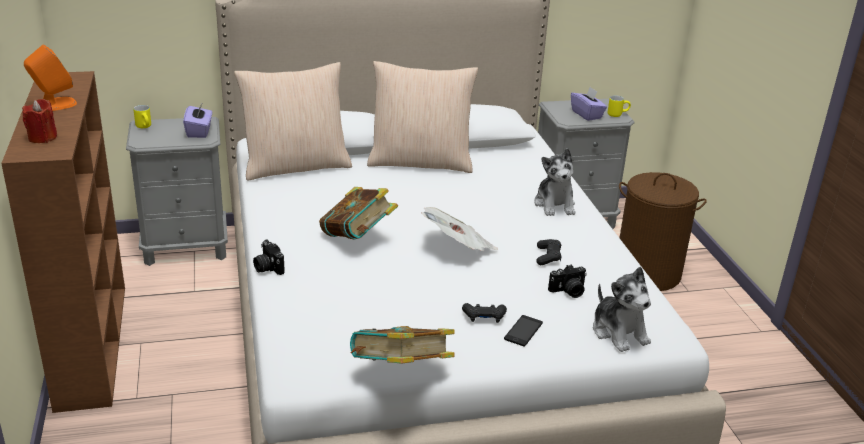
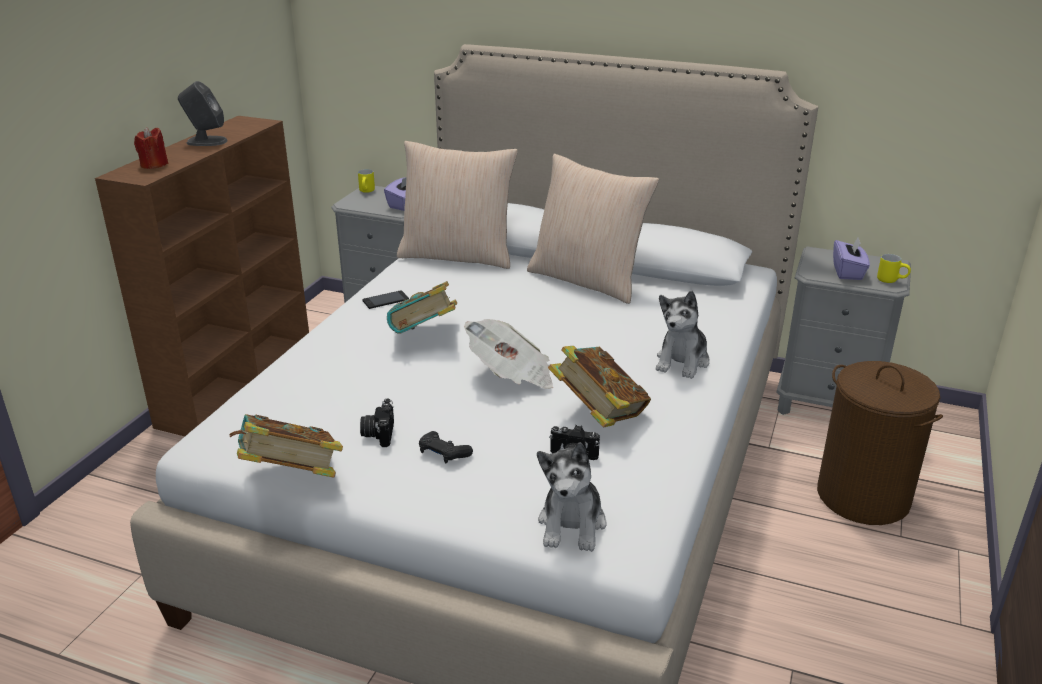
camera: 35 degrees right, 0 degrees up
(54, 105) = (206, 141): orange speaker -> grey speaker
(267, 267) = (310, 340): camera -> camera (378, 433)
(523, 331) = (465, 482): phone -> phone (385, 300)
(548, 257) = (598, 414): black game controller -> book

